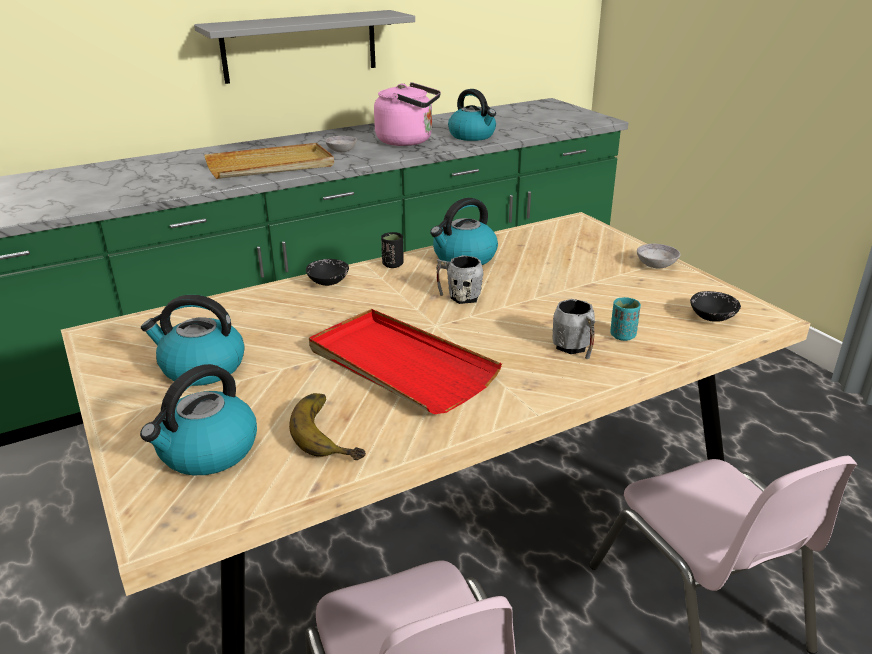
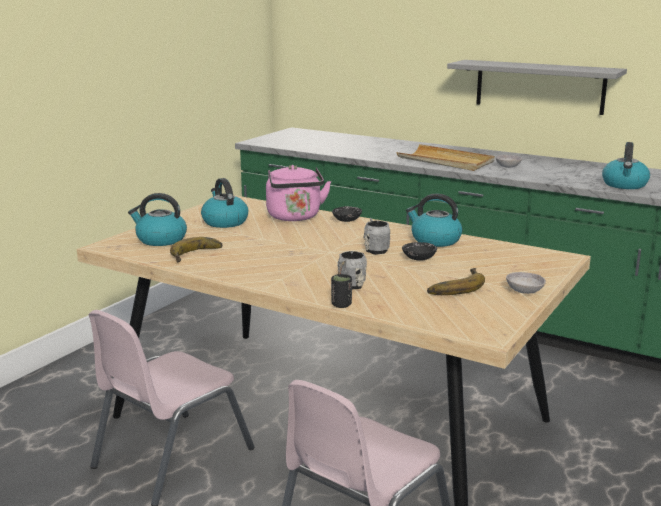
camera: 60 degrees right, 10 degrees down
(393, 264) = (394, 227): black cup -> black cup (341, 305)
(399, 365) = (274, 253): red tray -> none
(408, 141) = (568, 174): pink kettle -> pink kettle (295, 217)
(618, 292) = (453, 286): none -> banana
(622, 336) = (386, 296): turquoise cup -> none
(712, 317) = (458, 318): black bowl -> black bowl (419, 259)

